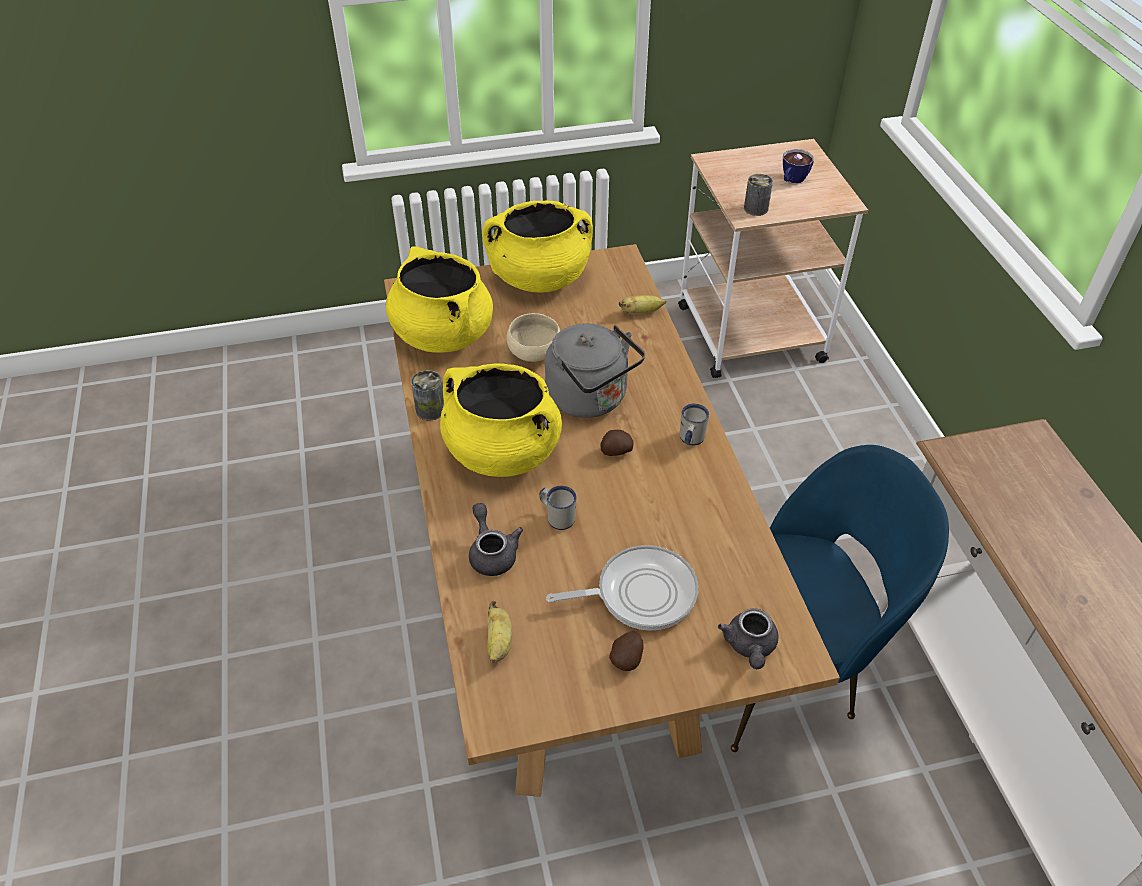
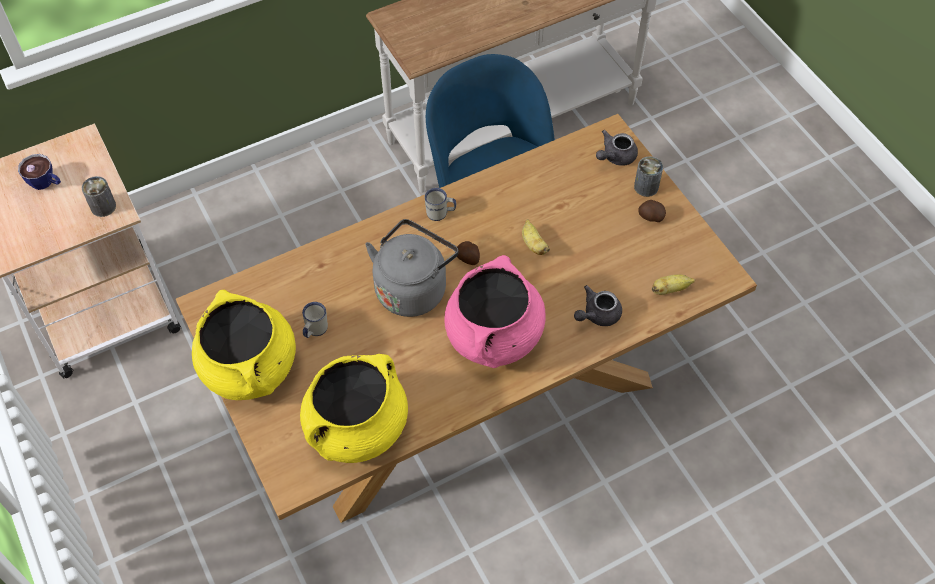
camera: 105 degrees left, 10 degrees up
(430, 409) = (461, 405): can -> can (646, 187)
(502, 452) = (494, 336): yellow cooking pot -> pink cooking pot
(535, 353) = (364, 343): beige bowl -> none
(557, 516) = (548, 282): white mug -> white mug (314, 330)
(640, 593) = (597, 219): frying pan -> none
(641, 312) = (286, 274): banana -> banana (533, 244)
(749, 647) = (615, 157): grey teapot -> grey teapot turned 150 degrees clockwise

